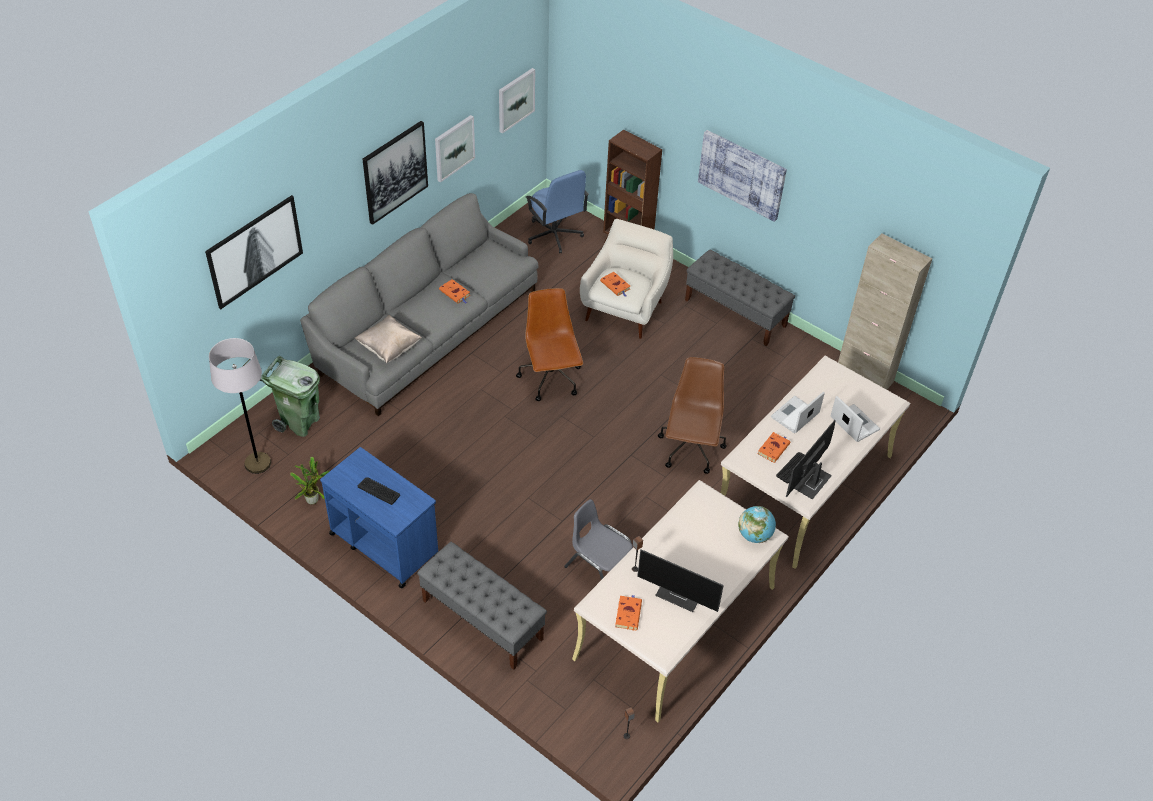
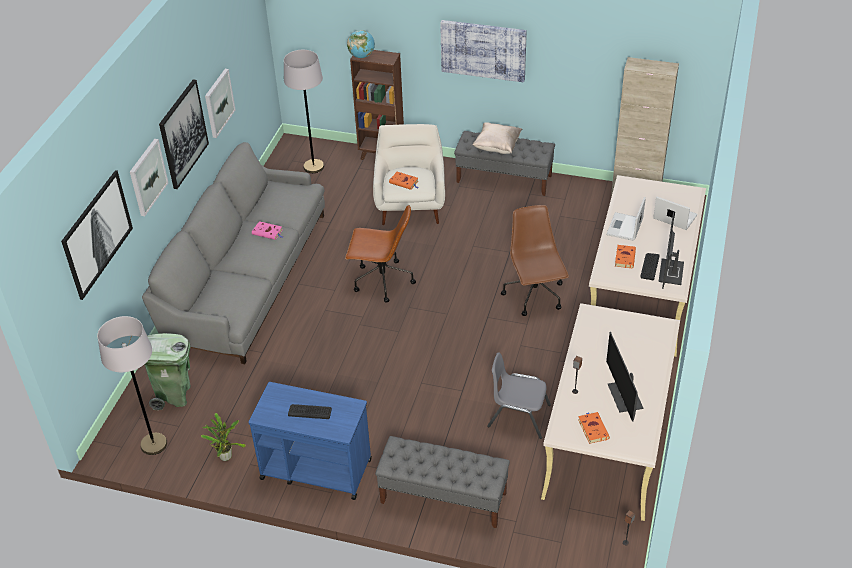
camera: 20 degrees left, 5 degrees down
(389, 348) = (235, 296): beige pillow -> beige pillow (497, 147)
(455, 293) = (268, 232): orange book -> pink book
(515, 100) = (251, 49): picture -> picture (147, 177)
(551, 379) = (382, 281): brown office chair -> brown office chair turned 135 degrees clockwise
(554, 235) = (313, 167): blue office chair -> grey floor lamp
(680, 595) = (625, 397): monitor -> monitor turned 75 degrees clockwise
(754, 535) = (654, 329): globe -> globe (361, 56)

